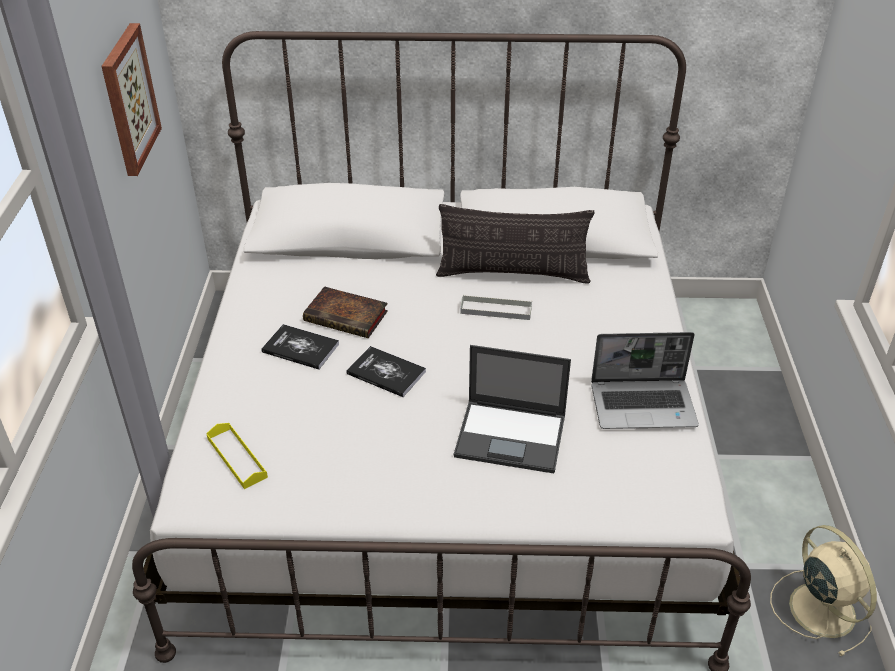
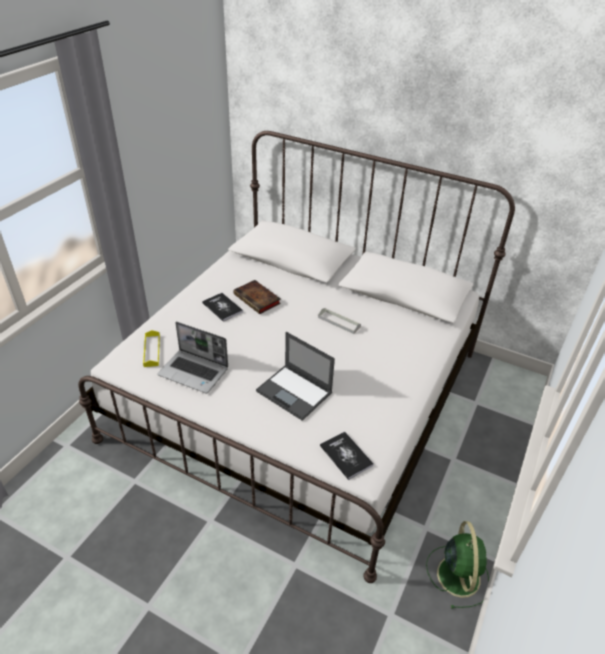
camera: 25 degrees right, 0 degrees up
(128, 99) = (182, 151): picture -> none
(386, 373) = (255, 335): book -> book (346, 456)
(513, 273) = (364, 305): pillow -> none
(644, 405) = (383, 404): laptop -> laptop (194, 372)
(820, 607) = (458, 574): beige fan -> green fan

